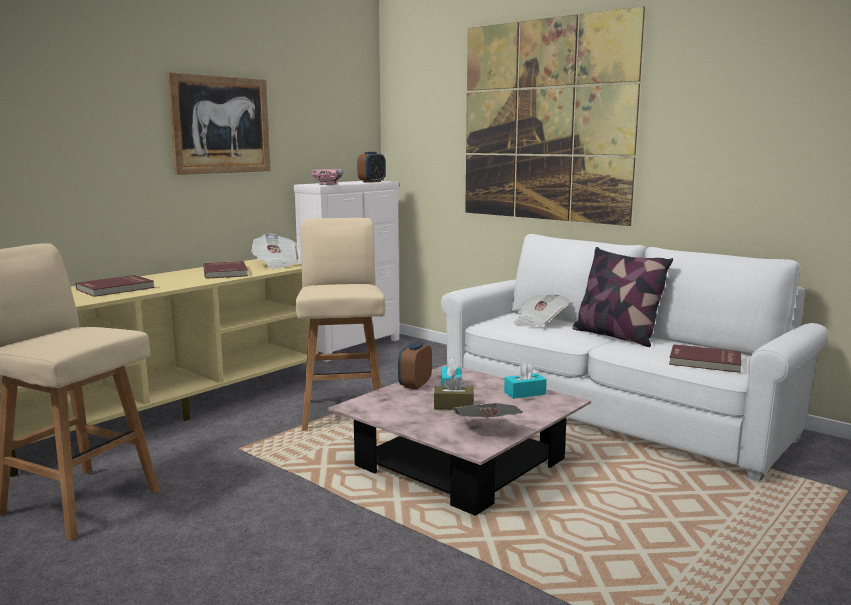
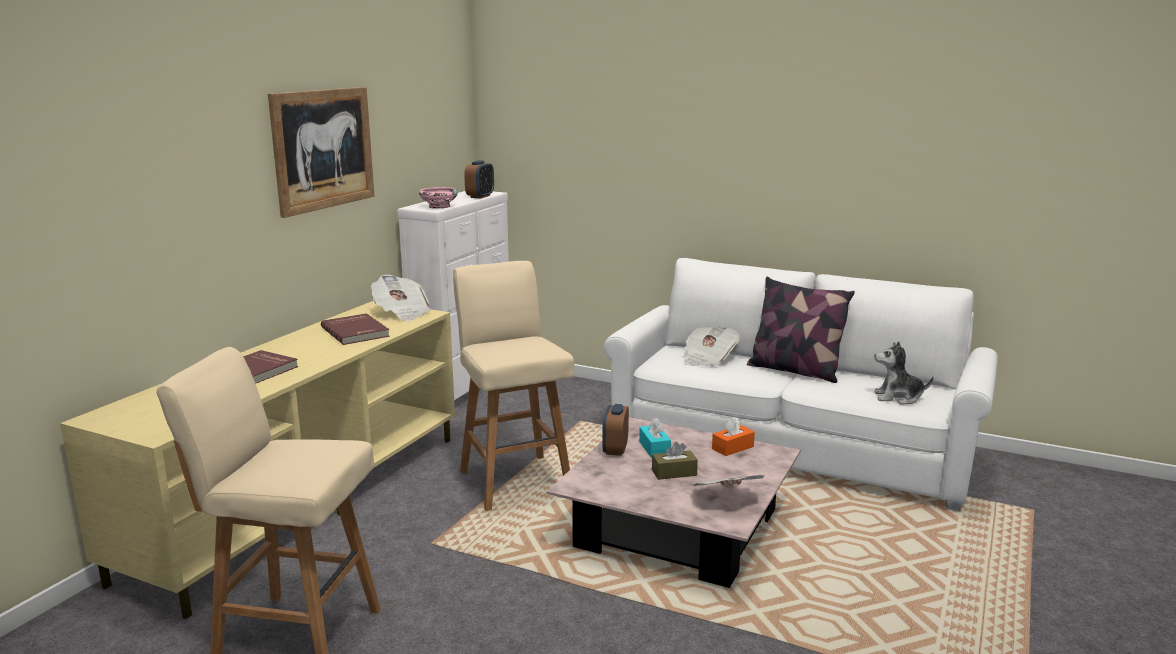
camera: 15 degrees left, 5 degrees up
(525, 393) = (732, 448): turquoise tissue box -> orange tissue box
(545, 121) = (691, 131): picture -> none
(705, 362) = (898, 397): red book -> plush toy

